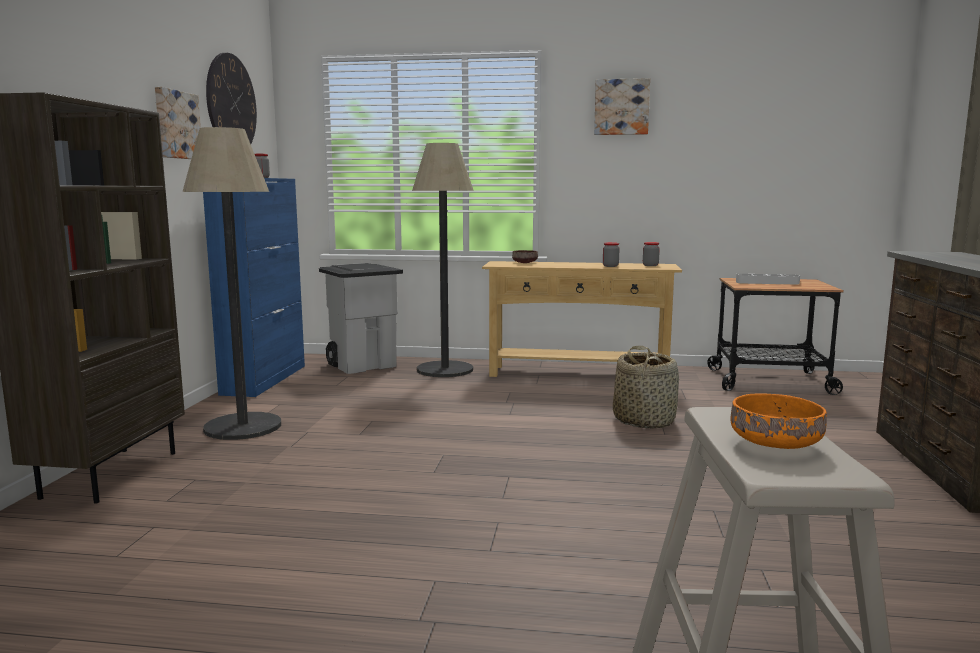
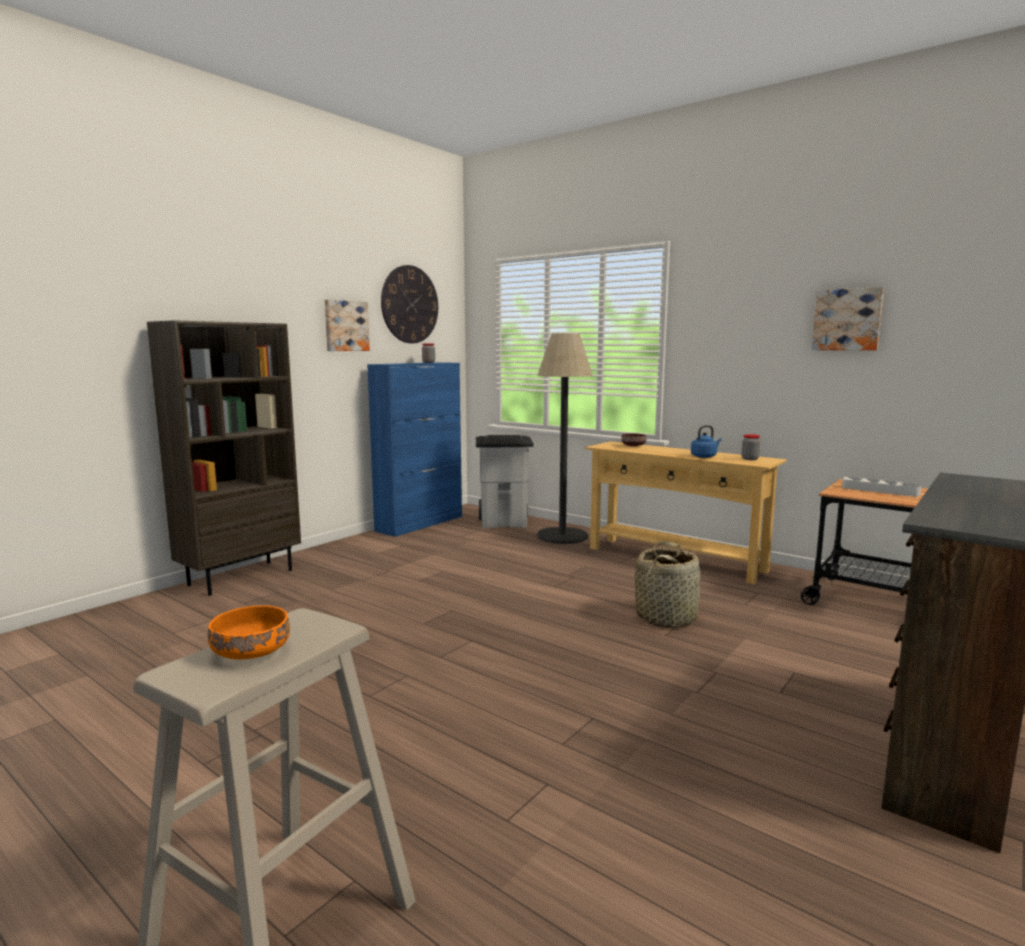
camera: 30 degrees right, 0 degrees up
(243, 427) = (355, 559): floor lamp -> none
(610, 266) = (704, 456): jar -> blue kettle
(621, 107) = (744, 293): picture -> picture (847, 319)

